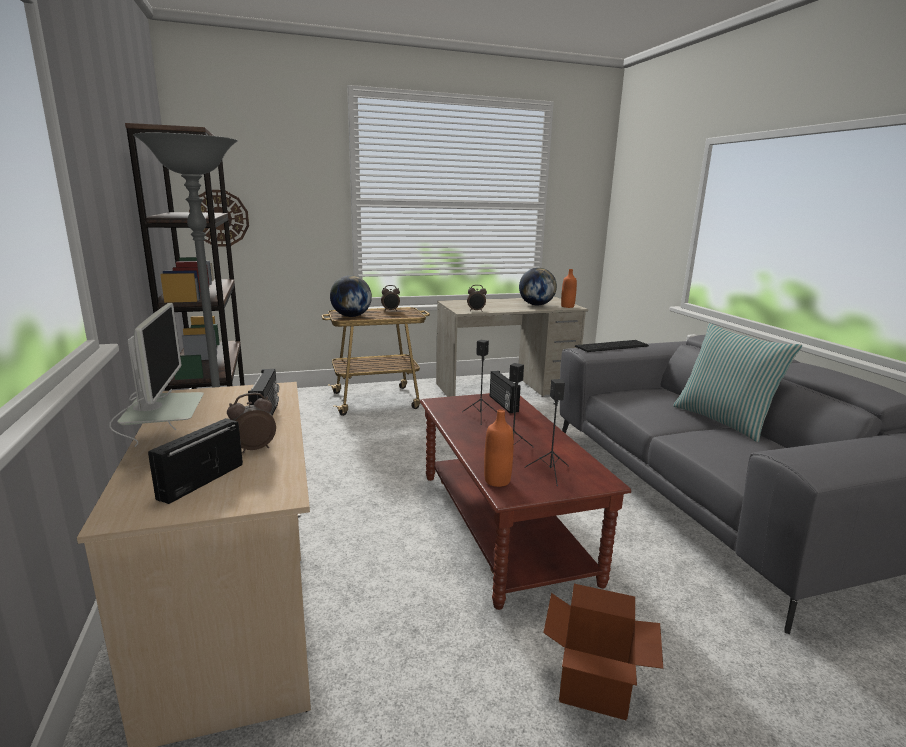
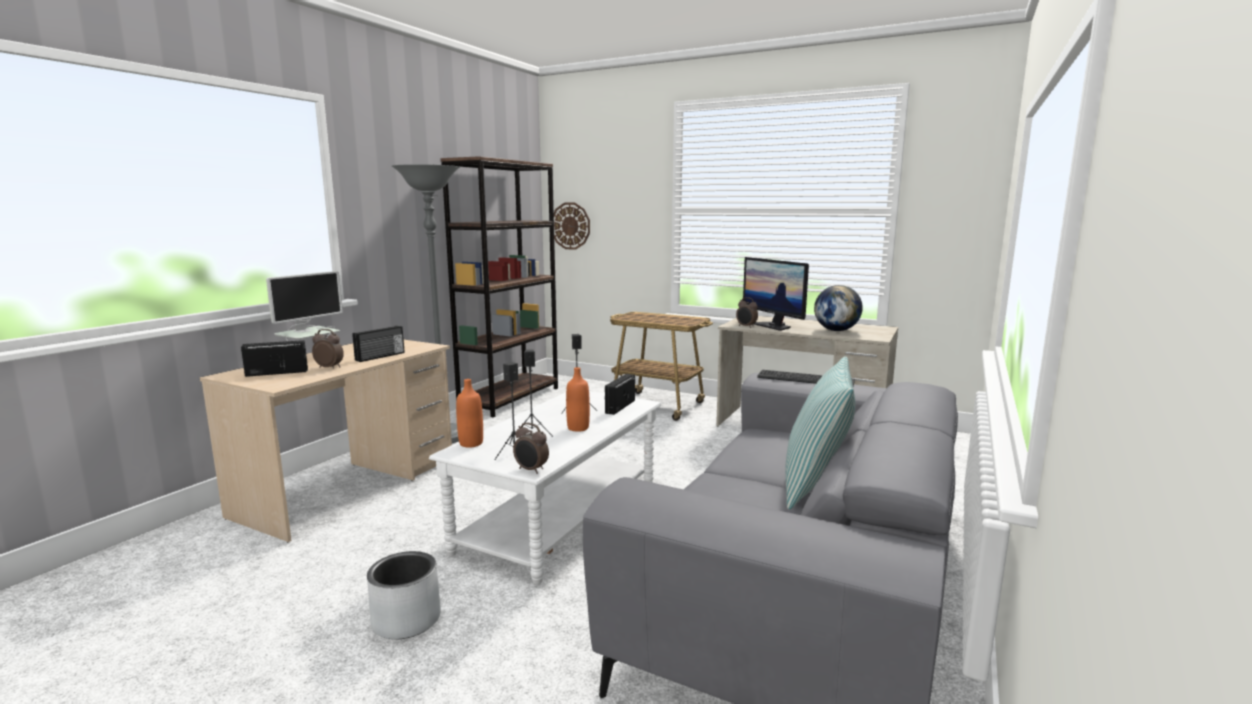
camera: 45 degrees right, 5 degrees down
(351, 316) = (634, 318): globe -> none
(390, 310) = (681, 318): alarm clock -> alarm clock (531, 470)
(490, 307) = (773, 326): none -> monitor
(502, 525) = (560, 516): brown coffee table -> white coffee table
(567, 306) = (870, 336): orange bottle -> orange bottle (578, 428)
(593, 686) = (406, 620): cardboard box -> grey planter

